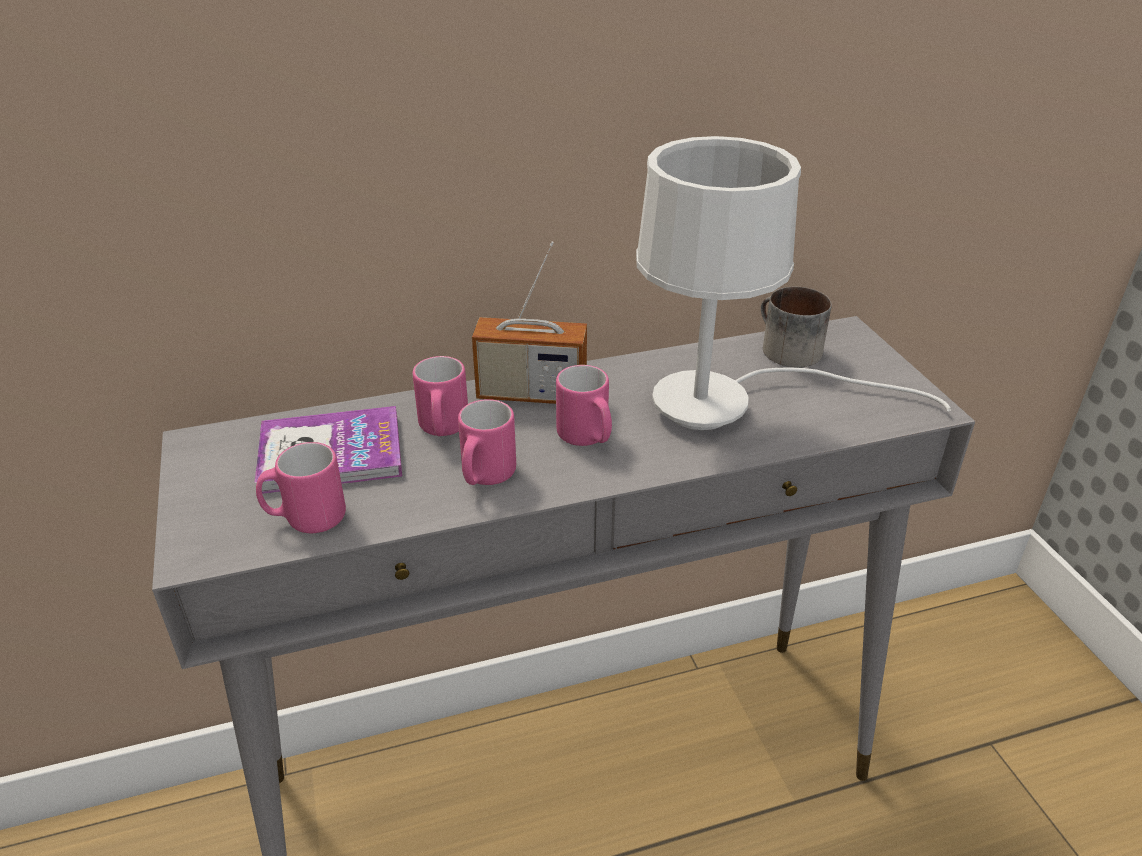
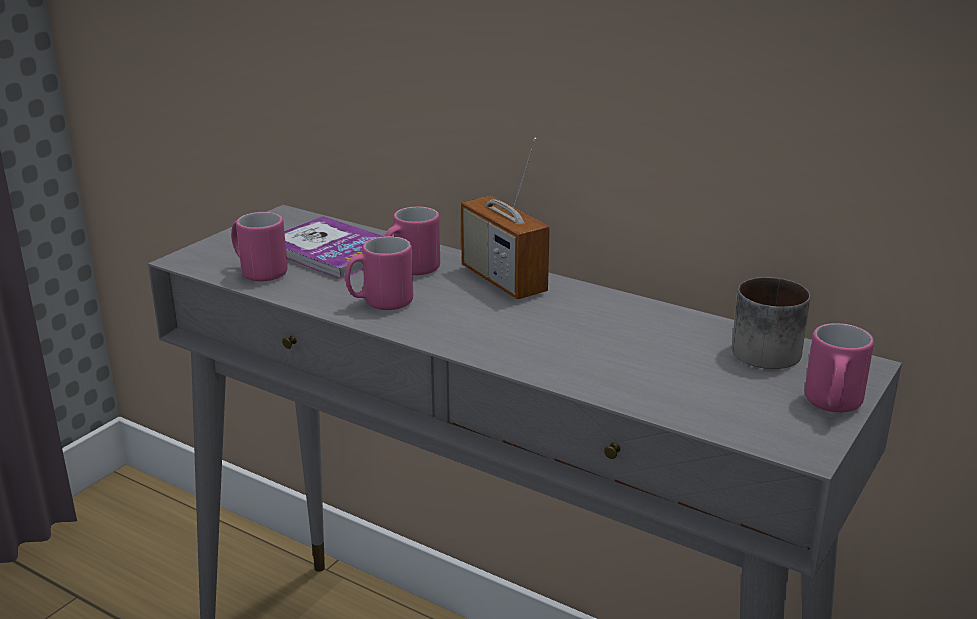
camera: 50 degrees right, 10 degrees down
(587, 438) = (482, 318): pink mug -> pink mug (832, 406)
(726, 406) = (622, 353): white table lamp -> none

